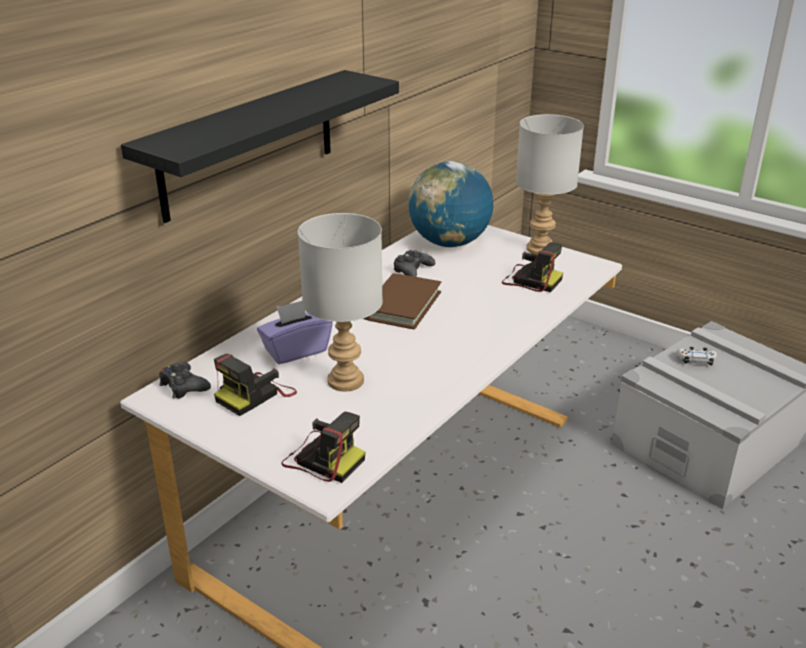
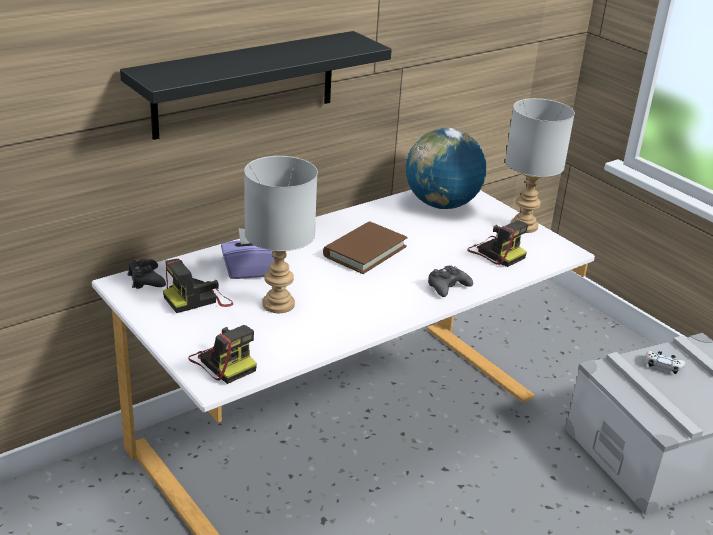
camera: 15 degrees right, 0 degrees up
(412, 270) = (393, 222): black game controller -> black game controller (447, 286)

